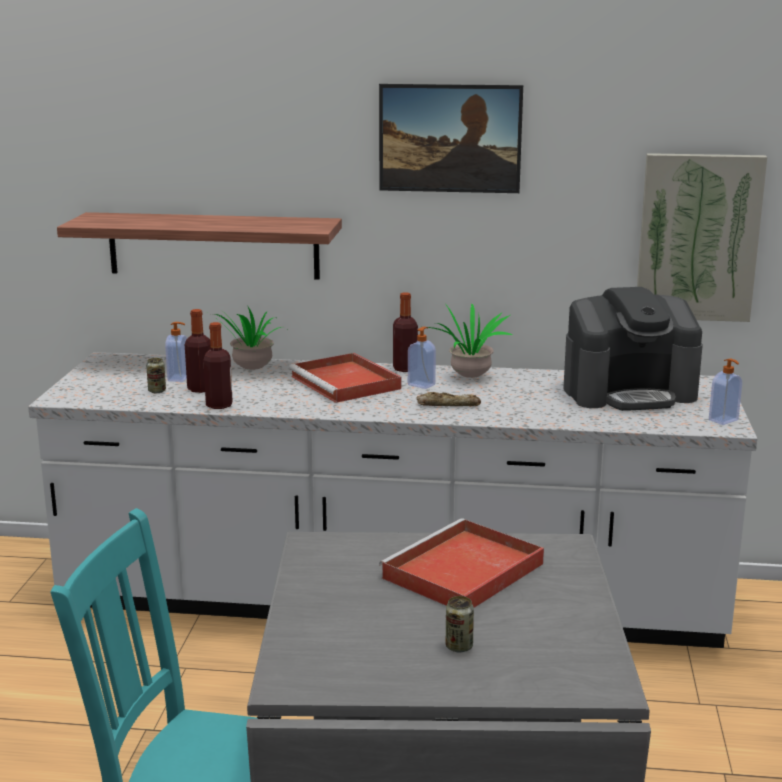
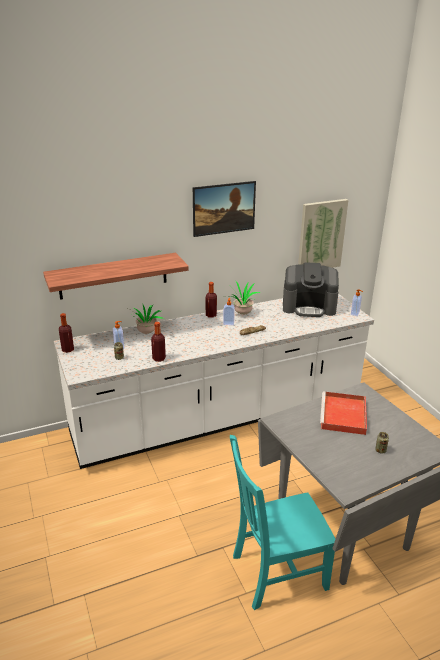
camera: 30 degrees left, 10 degrees up
(200, 389) = (138, 351): bottle -> bottle (67, 349)
(347, 383) = (197, 330): red tray -> none
(629, 392) = (309, 307): coffee machine -> coffee machine turned 45 degrees clockwise

